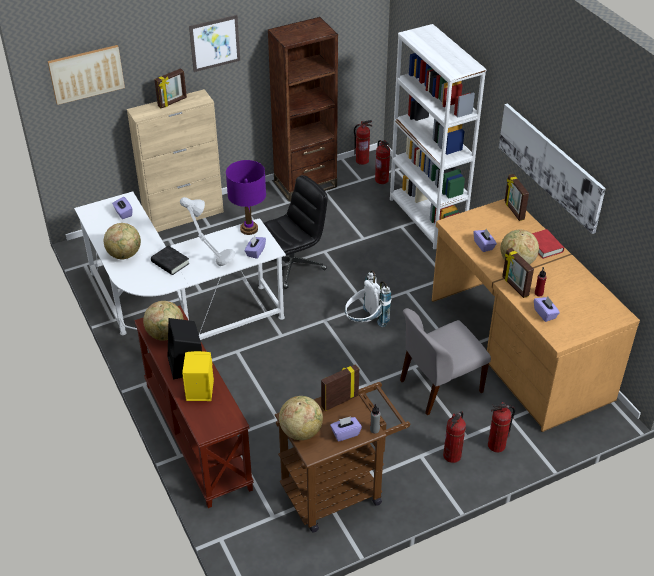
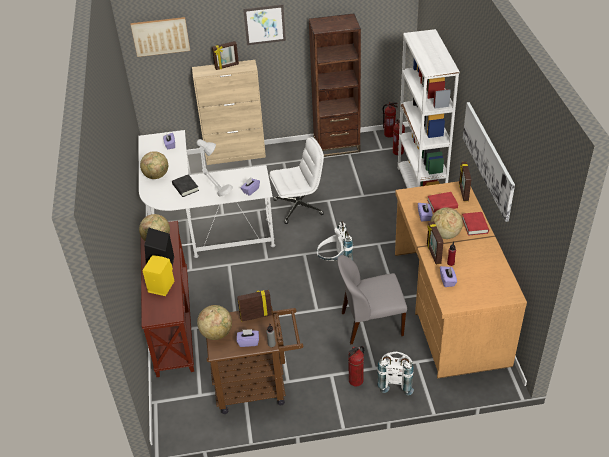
camera: 20 degrees right, 0 degrees up
(249, 229) = (254, 172): purple table lamp -> none
(292, 265) = (299, 207): black office chair -> white office chair
(496, 446) = (395, 381): fire extinguisher -> white backpack
(497, 228) = (442, 204): none -> red book

